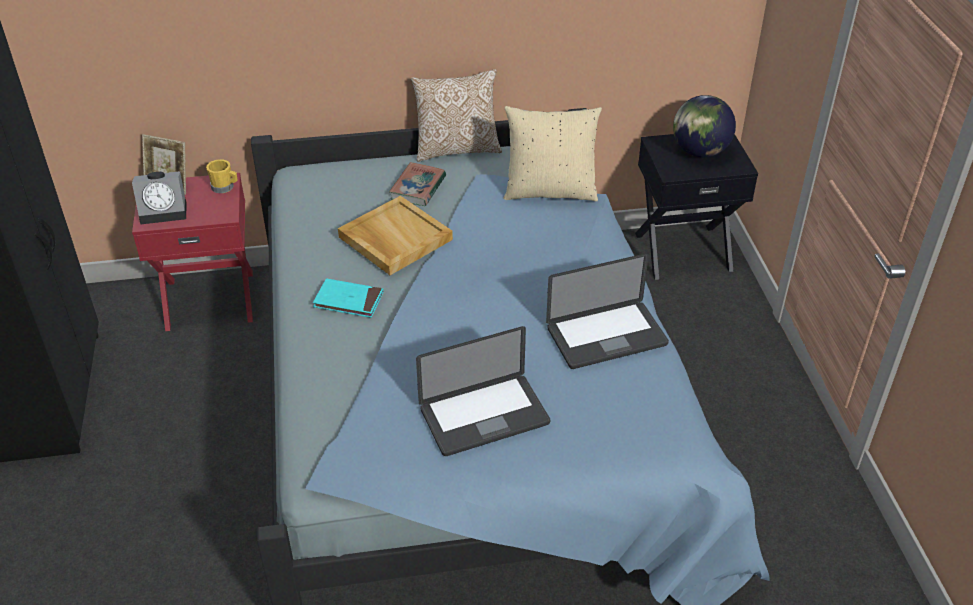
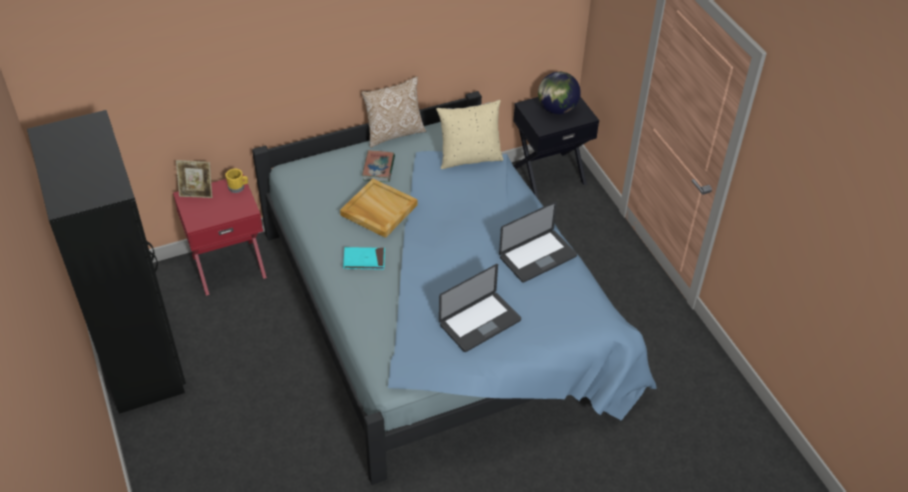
camera: 15 degrees left, 5 degrees up
(165, 211) = (203, 213): alarm clock -> none

